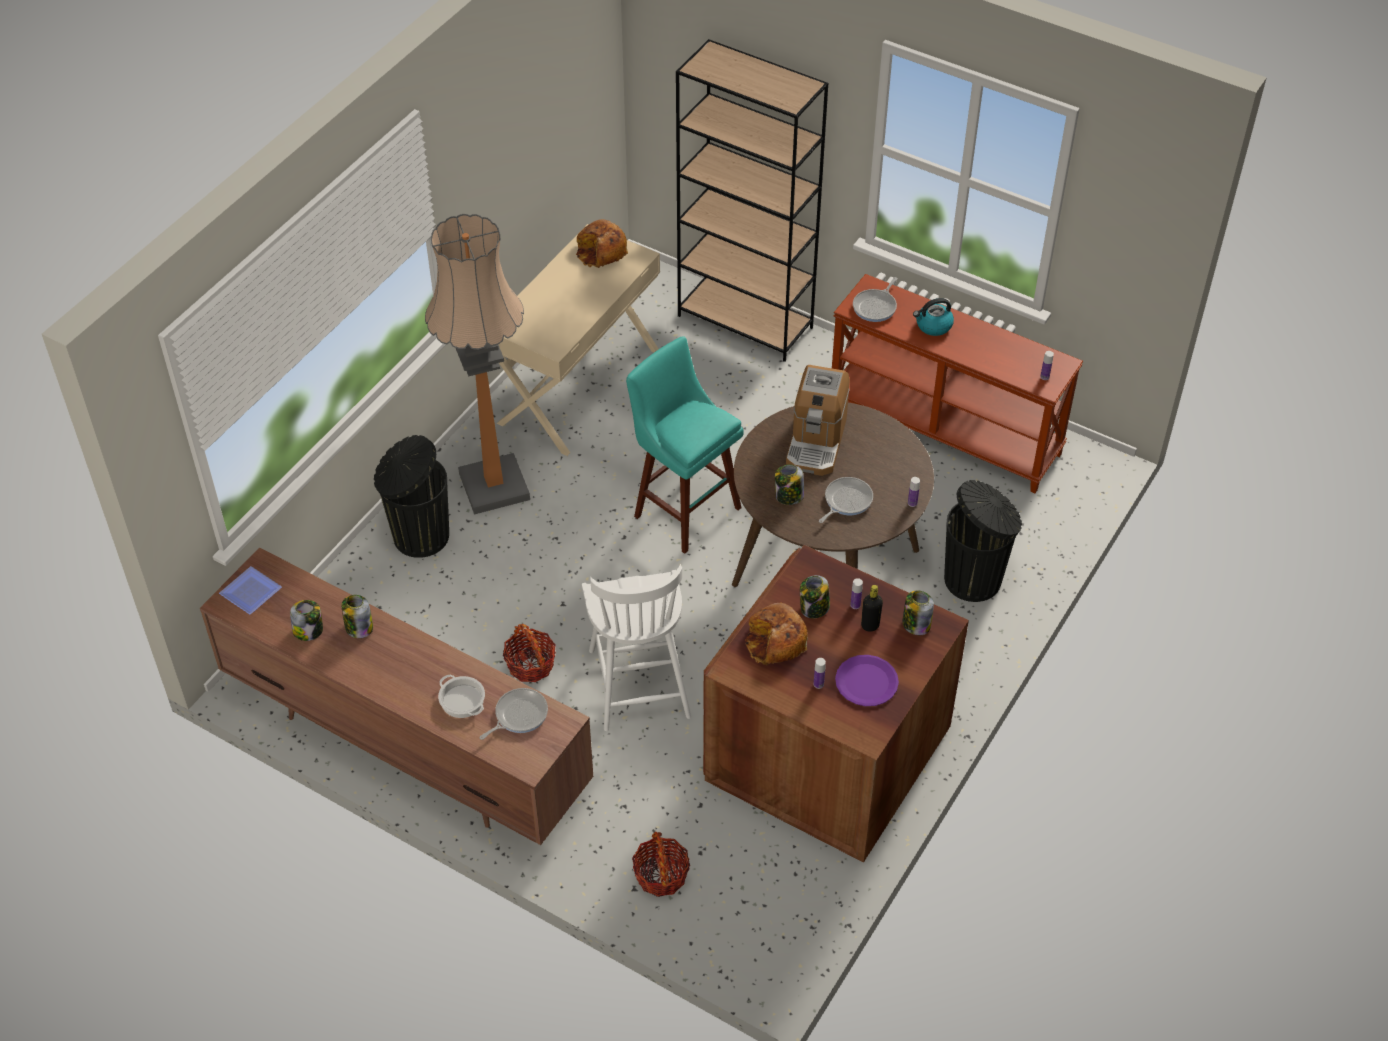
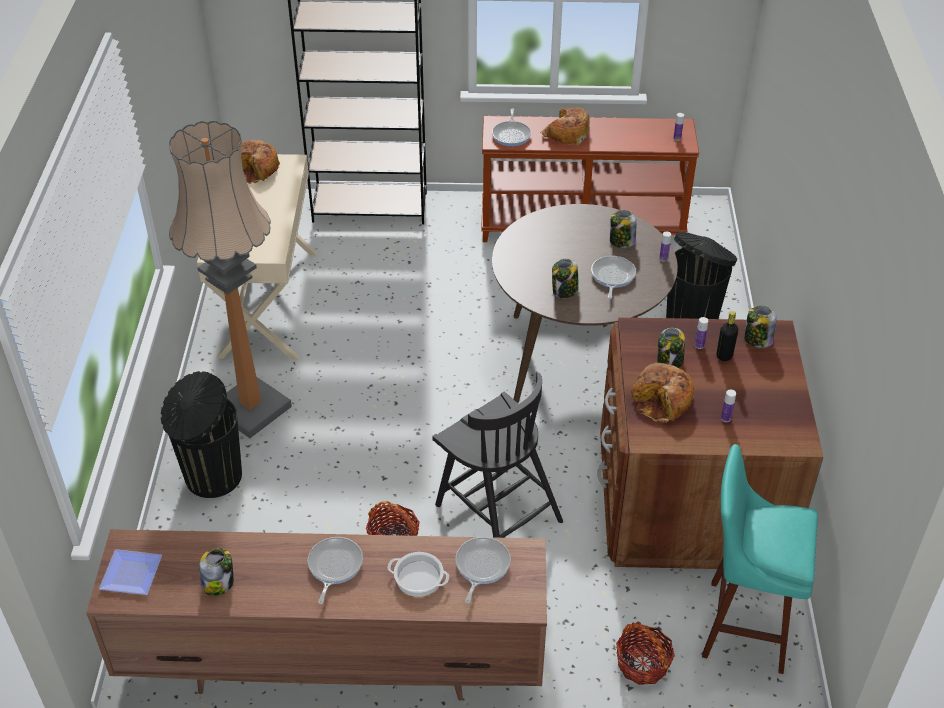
camera: 30 degrees left, 5 degrees down
(358, 627) = (267, 558): jar -> jar (621, 242)
(404, 659) = (334, 566): none -> frying pan
(638, 680) = (496, 511): white chair -> black chair
(685, 509) = (430, 361): turquoise stool -> turquoise stool (741, 624)
(816, 442) = (551, 243): coffee machine -> none
(866, 682) = (760, 400): purple plate -> none
(933, 326) = (566, 133): kettle -> bread

